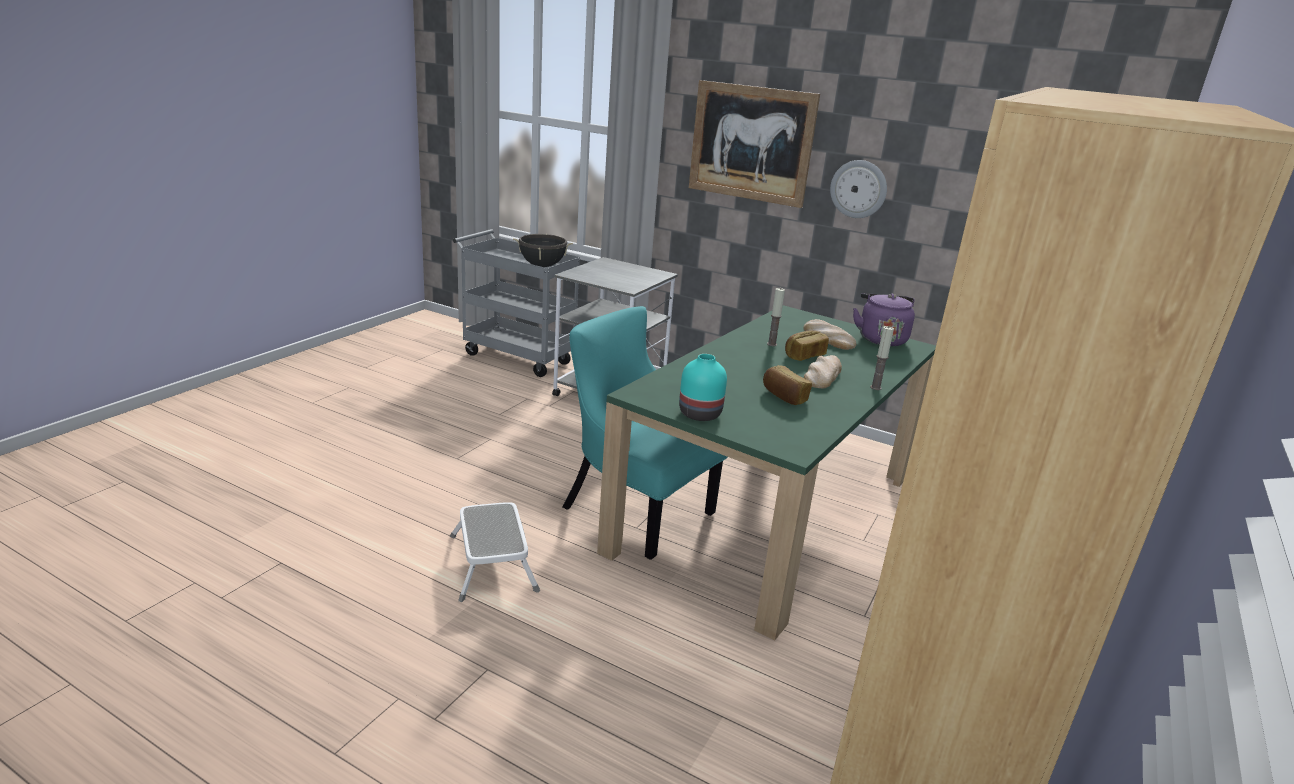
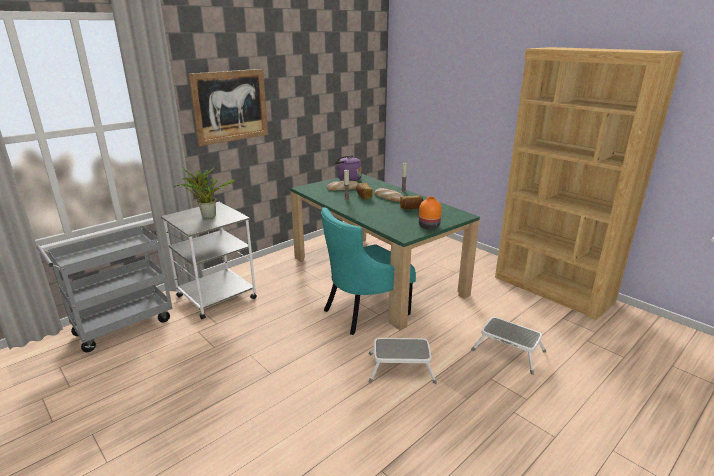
camera: 70 degrees left, 0 degrees up
(542, 266) = (124, 245): black cooking pot -> none
(582, 697) = (508, 351): none -> grey step ladder
(618, 274) = (207, 216): none -> potted plant
(698, 414) = (429, 227): turquoise vase -> orange vase
(858, 189) = (290, 115): wall clock -> none

